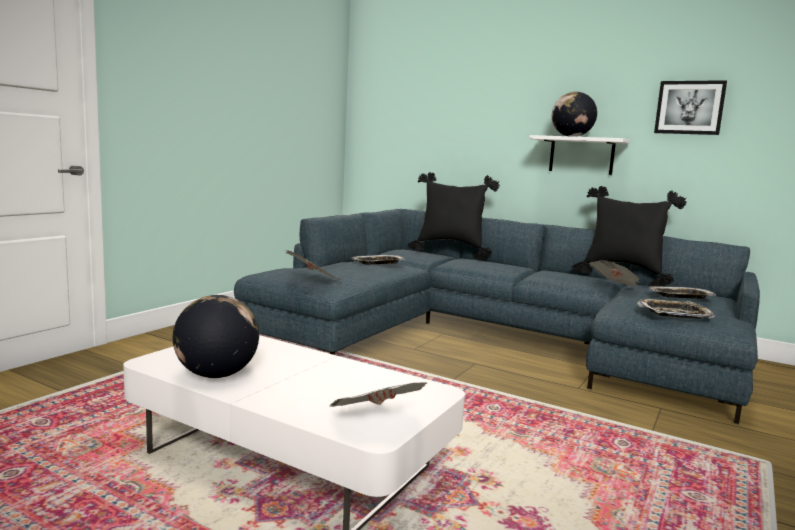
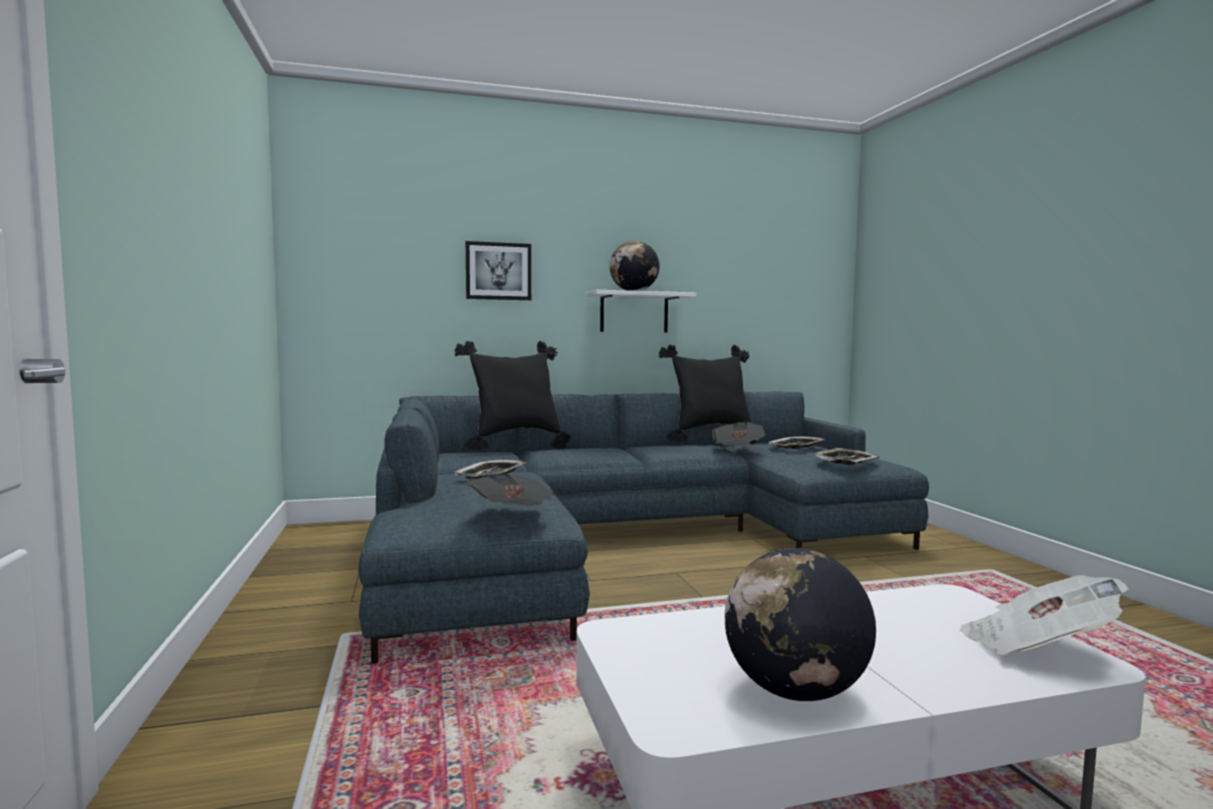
camera: 45 degrees left, 5 degrees down
(689, 107) = (730, 262): picture -> picture (498, 271)

